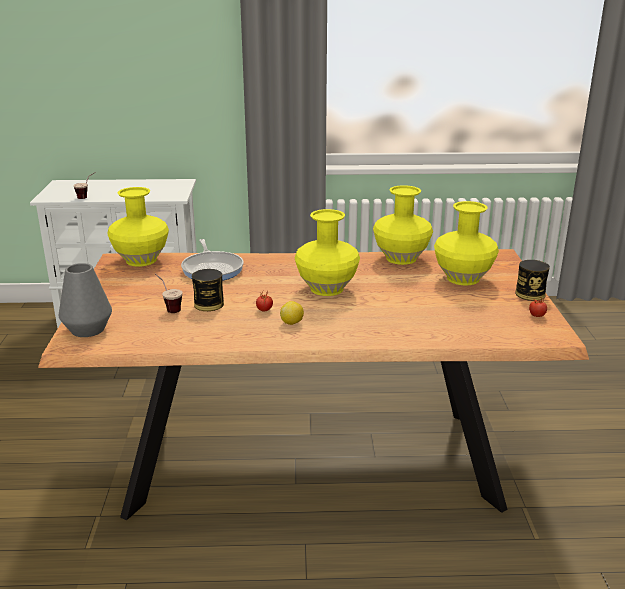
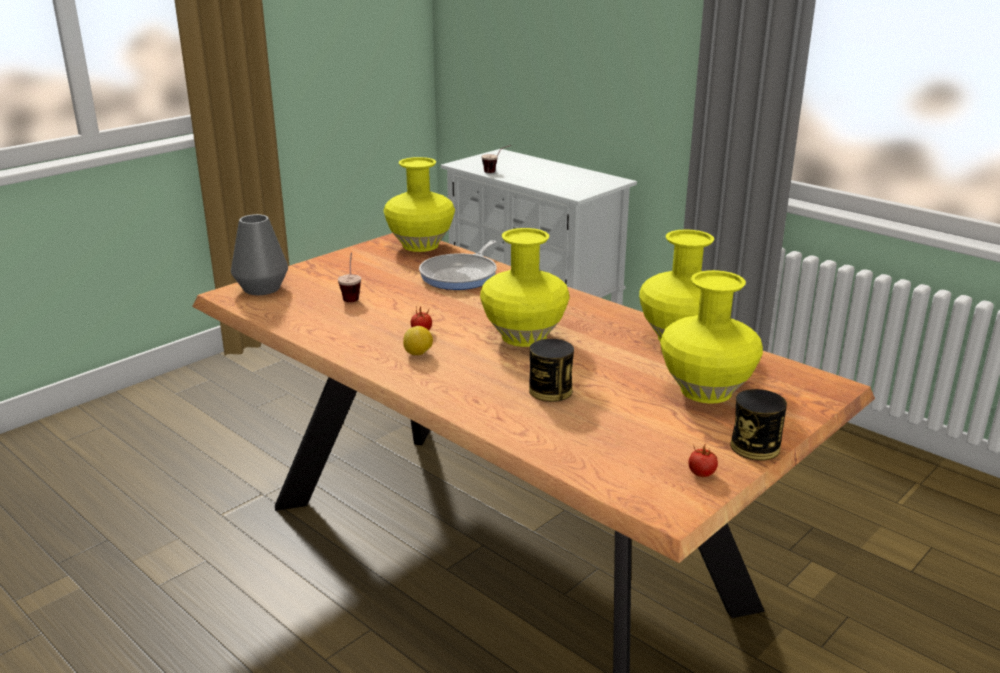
camera: 45 degrees right, 0 degrees up
(209, 304) = (388, 306): can -> can (550, 391)

